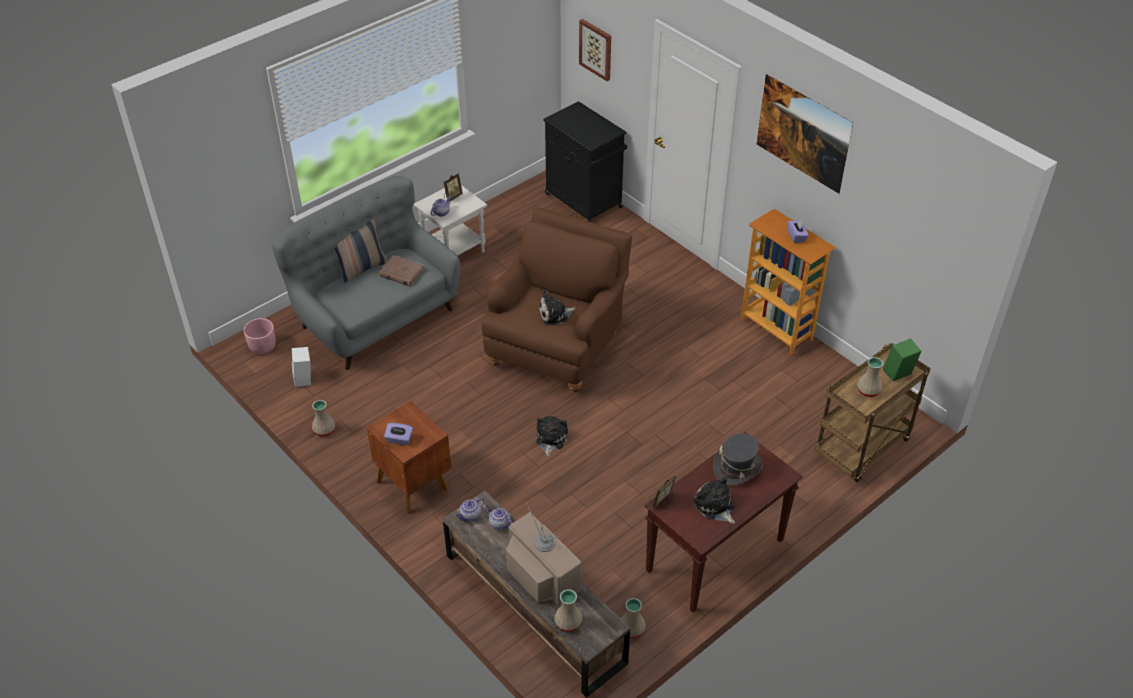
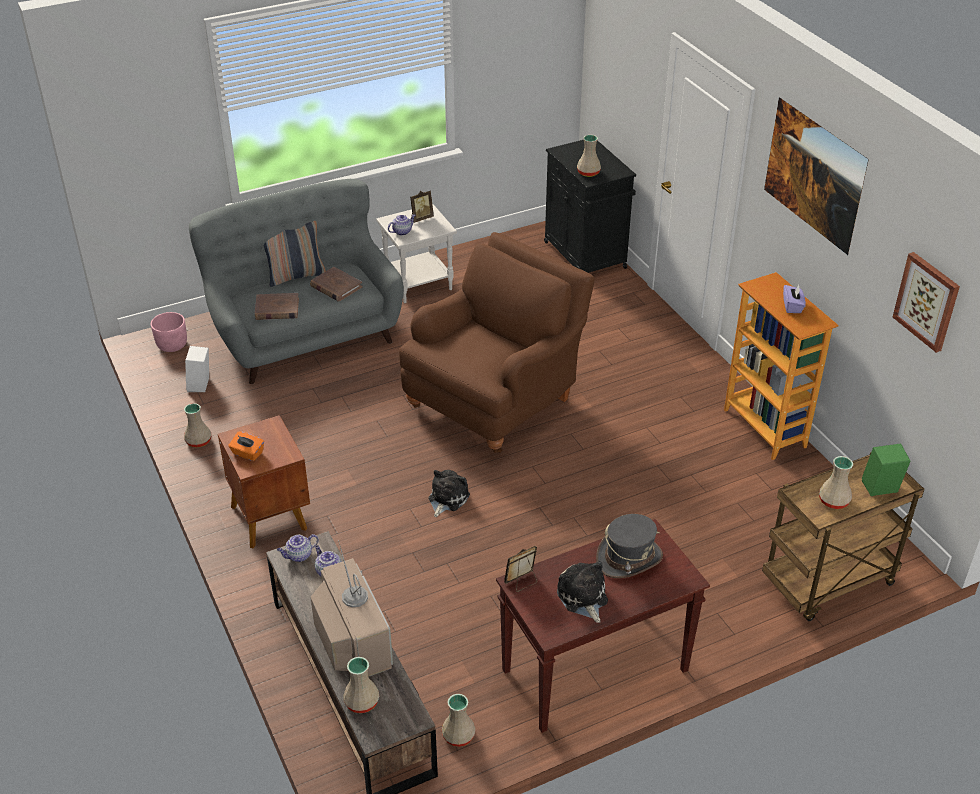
camera: 15 degrees right, 5 degrees down
(360, 302) = (277, 309): none -> brown book
(399, 439) = (247, 453): purple tissue box -> orange tissue box
(555, 314) = (485, 354): plush toy -> none
(587, 136) = (589, 173): none -> beige vase
(596, 49) = (614, 73): picture -> picture (927, 301)

